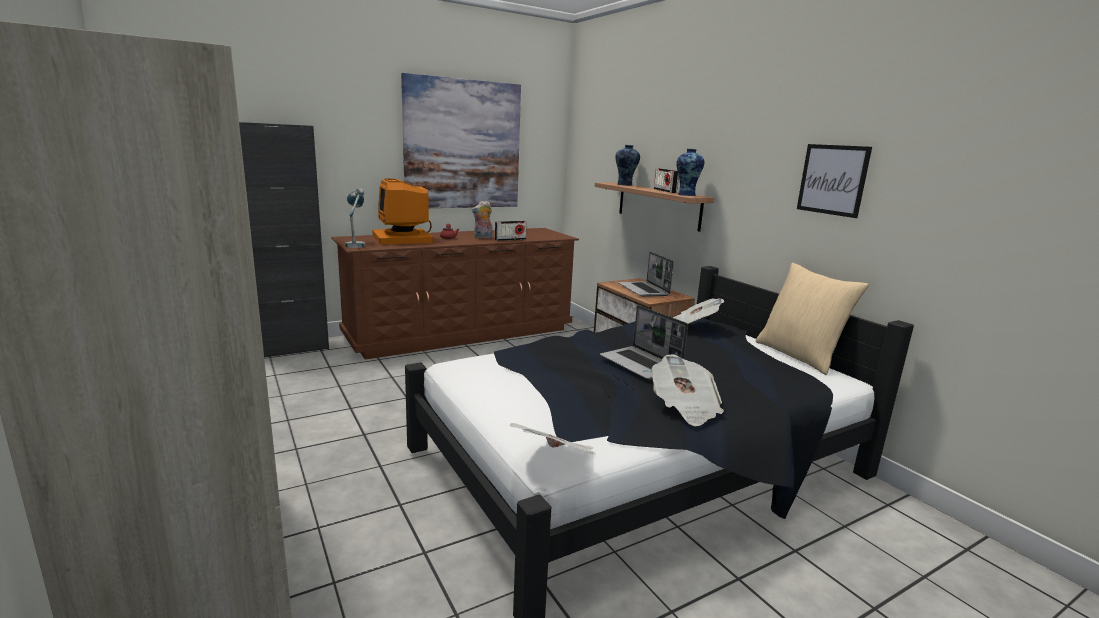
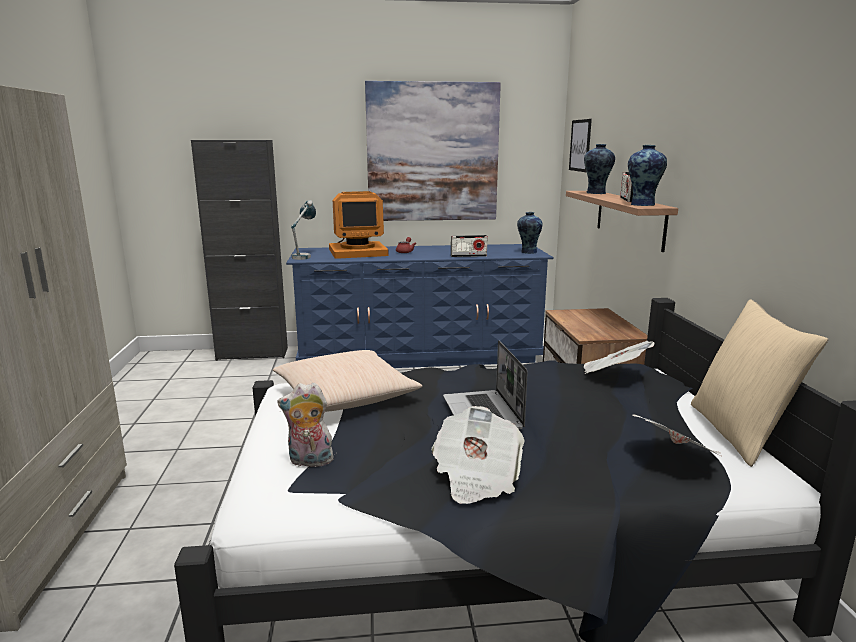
camera: 25 degrees right, 0 degrees up
(403, 239) = (358, 252): monitor -> monitor turned 105 degrees counterclockwise
(461, 333) = (419, 354): brown dresser -> blue dresser
(483, 238) = (441, 253): plush toy -> plush toy (309, 462)
(513, 366) = (345, 396): none -> beige pillow
(553, 235) = (528, 252): none -> vase
(555, 460) = (257, 510): newspaper -> newspaper (677, 458)
(644, 290) = (594, 323): laptop -> none
(832, 180) = (800, 180): picture -> picture (580, 145)

